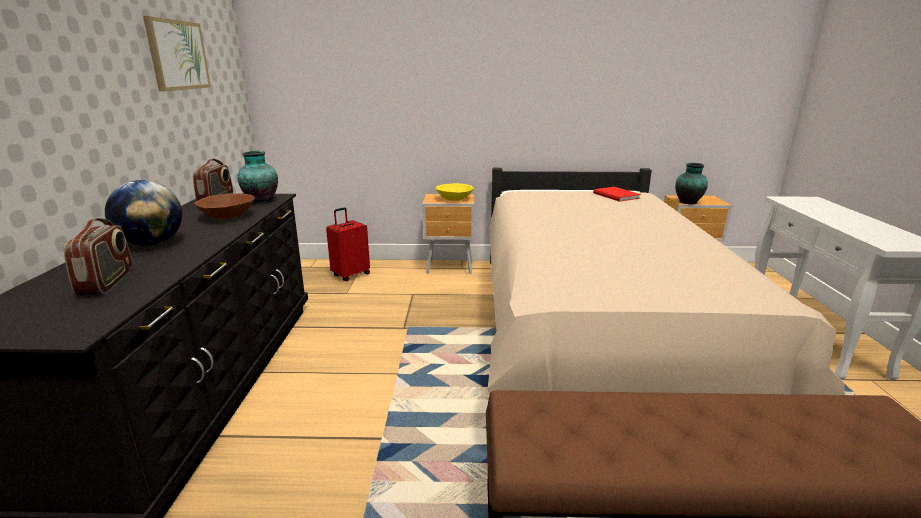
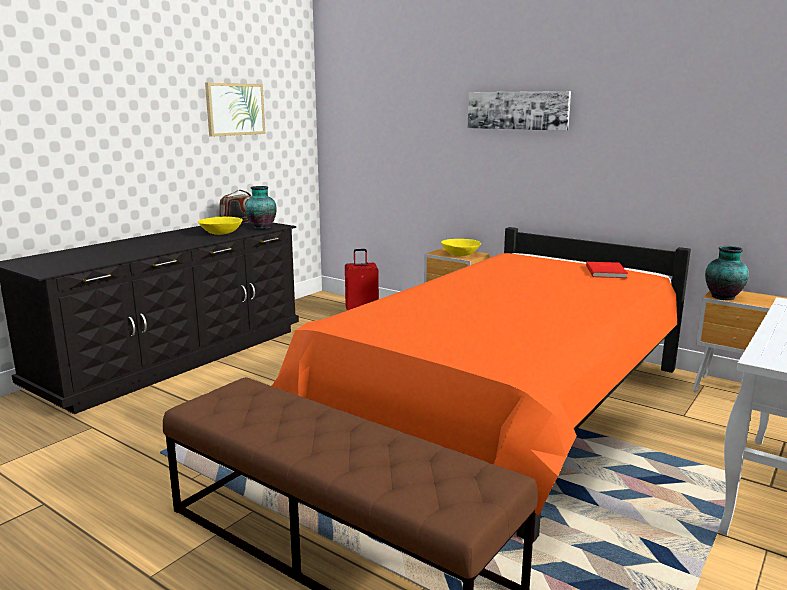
camera: 35 degrees right, 5 degrees down
(107, 282) = (97, 255): radio -> none
(152, 244) = (152, 241): globe -> none
(227, 217) = (221, 233): brown bowl -> yellow bowl
(495, 57) = (517, 110): none -> picture
(594, 331) = (506, 410): beige bed -> orange bed

